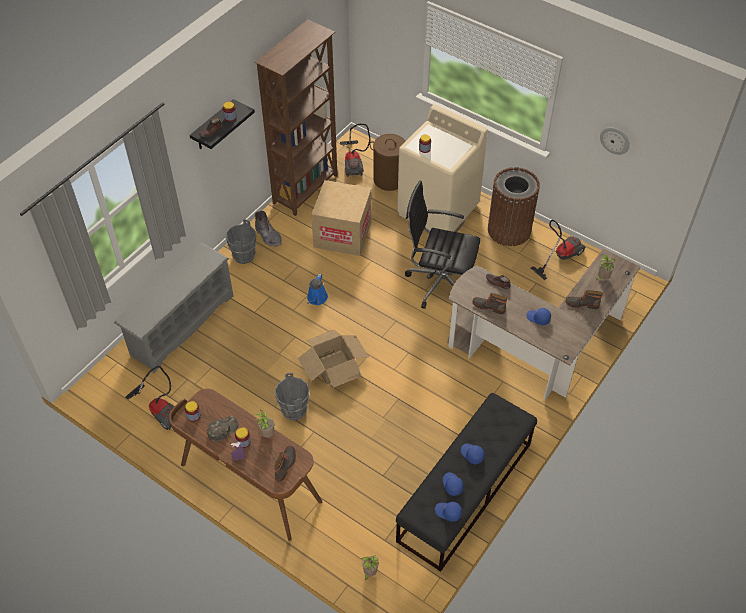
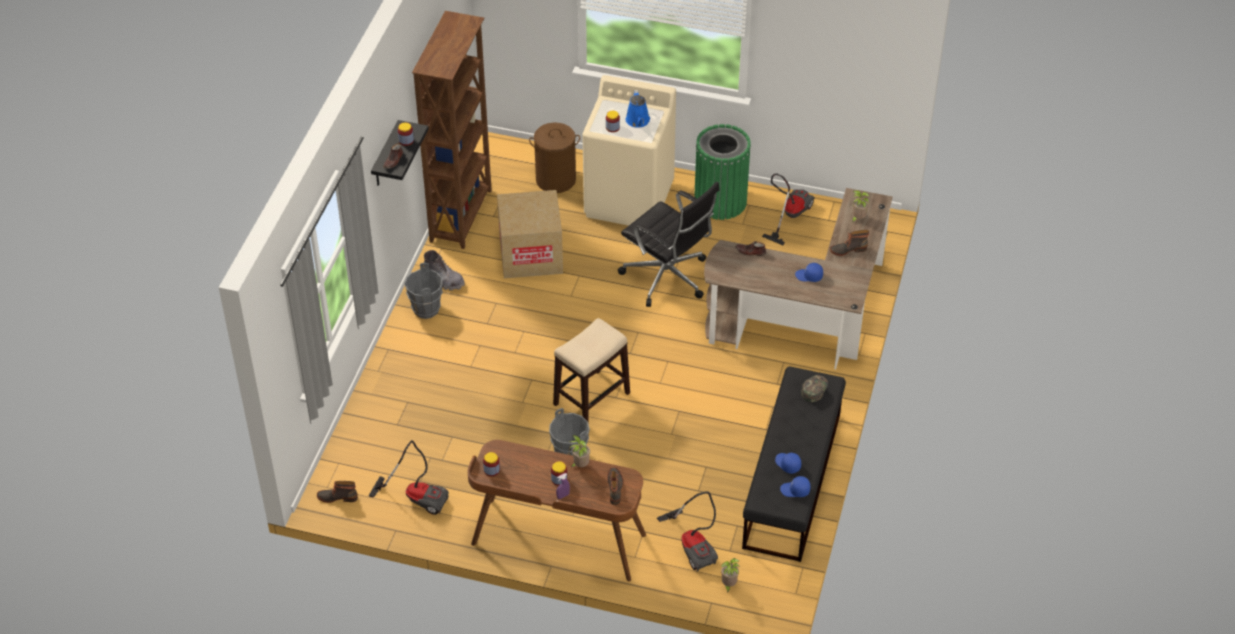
camera: 20 degrees left, 5 degrees down
(181, 324) = (392, 402): grey shoe rack -> none
(223, 429) = (530, 474): green cap -> green cap (814, 389)
(316, 299) = (536, 333): blue watering can -> blue watering can (638, 121)
(334, 367) = (592, 398): cardboard box -> stool
(354, 162) = (504, 170): vacuum cleaner -> vacuum cleaner (694, 545)
(440, 282) = (668, 278): black office chair -> black office chair turned 135 degrees counterclockwise
(471, 454) = (794, 430): blue cap -> none
(489, 306) = (752, 278): boot -> boot (337, 497)
(509, 230) = (720, 201): brown trash can -> green trash can
(615, 140) = (827, 66): wall clock -> none

